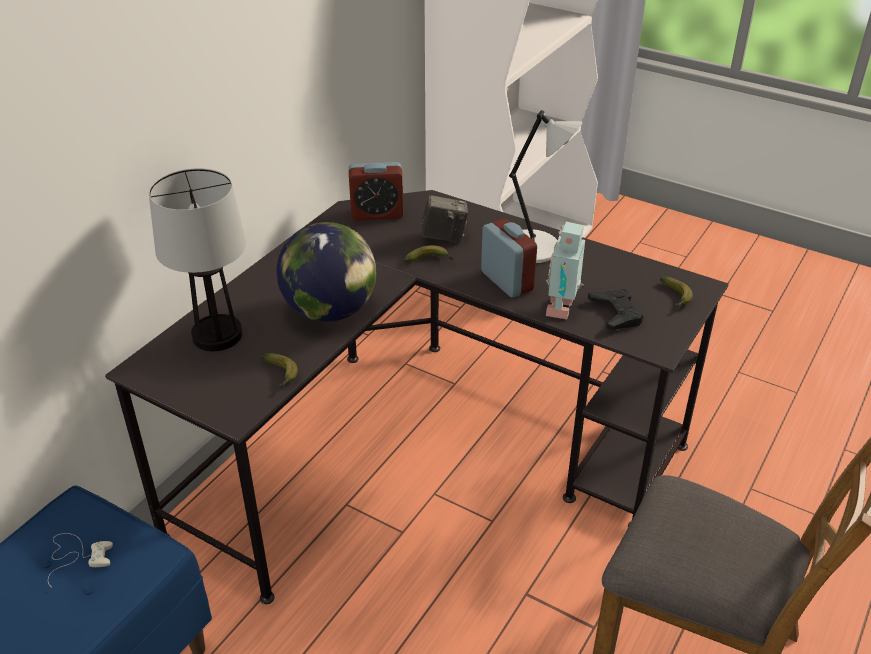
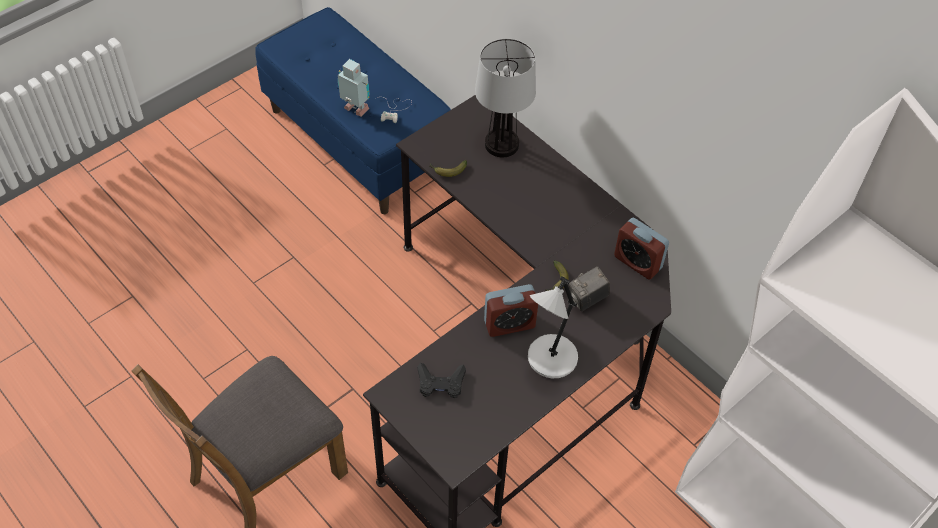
camera: 105 degrees right, 15 degrees up
(329, 311) = (508, 207): globe -> none
(377, 213) = (637, 262): alarm clock -> alarm clock turned 60 degrees counterclockwise
(444, 237) = (587, 299): camera -> camera turned 45 degrees clockwise
(563, 308) = (460, 349): toy robot -> toy robot (356, 110)
(675, 297) = (446, 436): banana -> none

